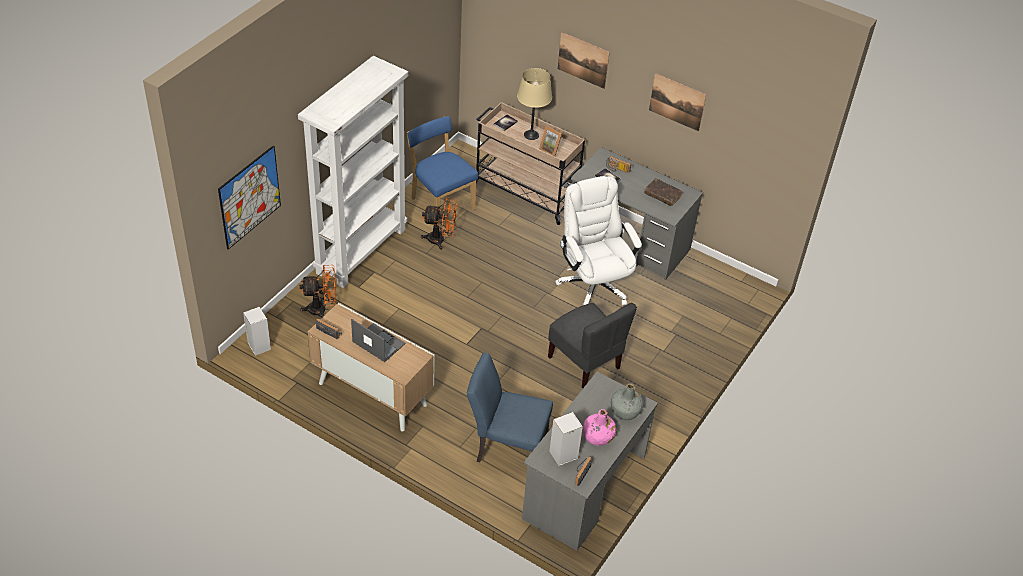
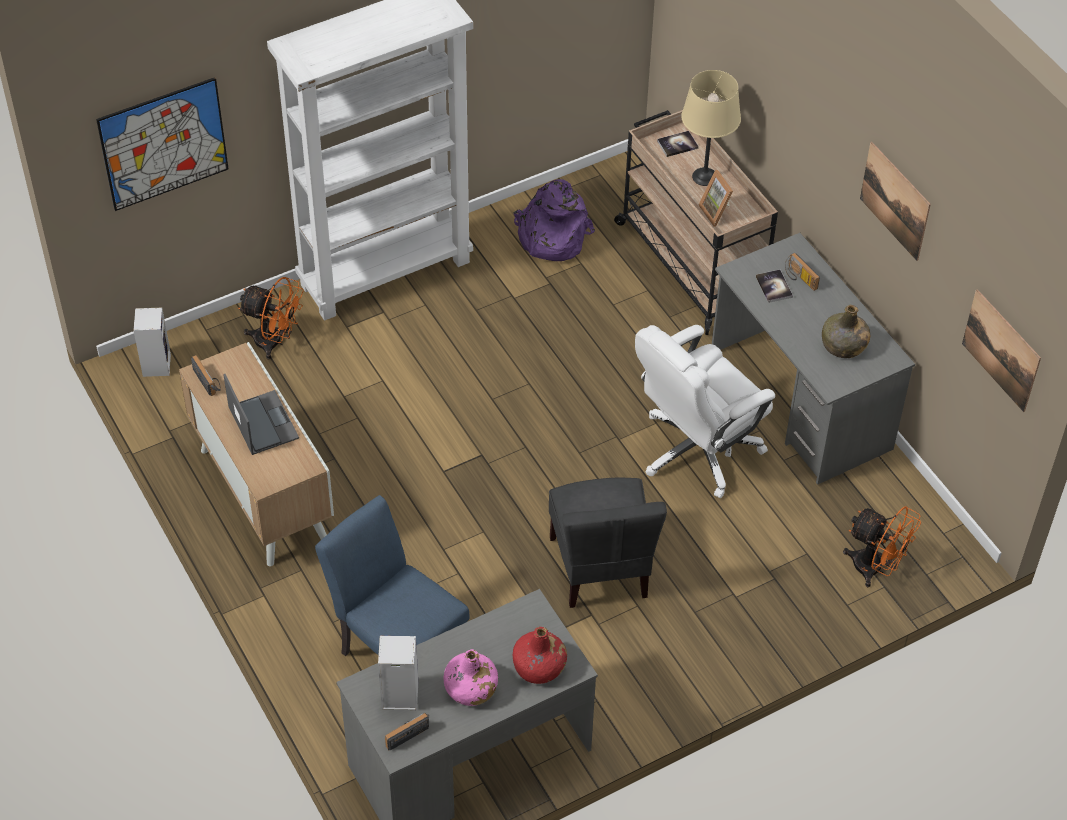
camera: 30 degrees right, 5 degrees up
(440, 240) = (511, 296): orange fan -> orange fan (875, 569)
(441, 202) = (551, 237): blue chair -> purple backpack
(583, 60) = (789, 82): picture -> picture (1001, 350)
(593, 284) = (697, 450): white office chair -> white office chair turned 135 degrees counterclockwise
(626, 411) = (539, 667): grey bottle -> red bottle
(662, 195) = (843, 346): brown book -> green bottle

